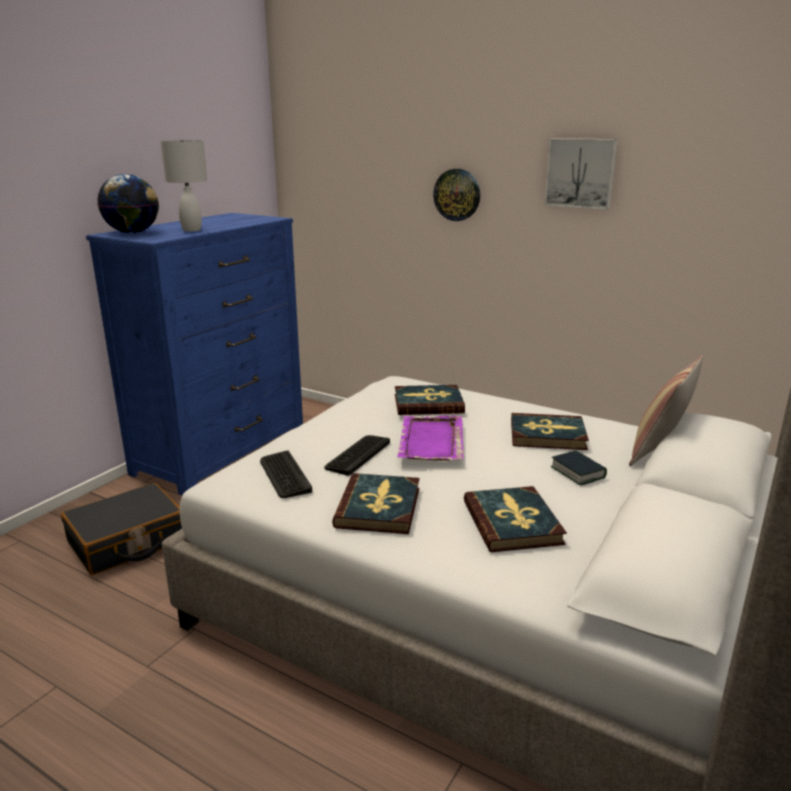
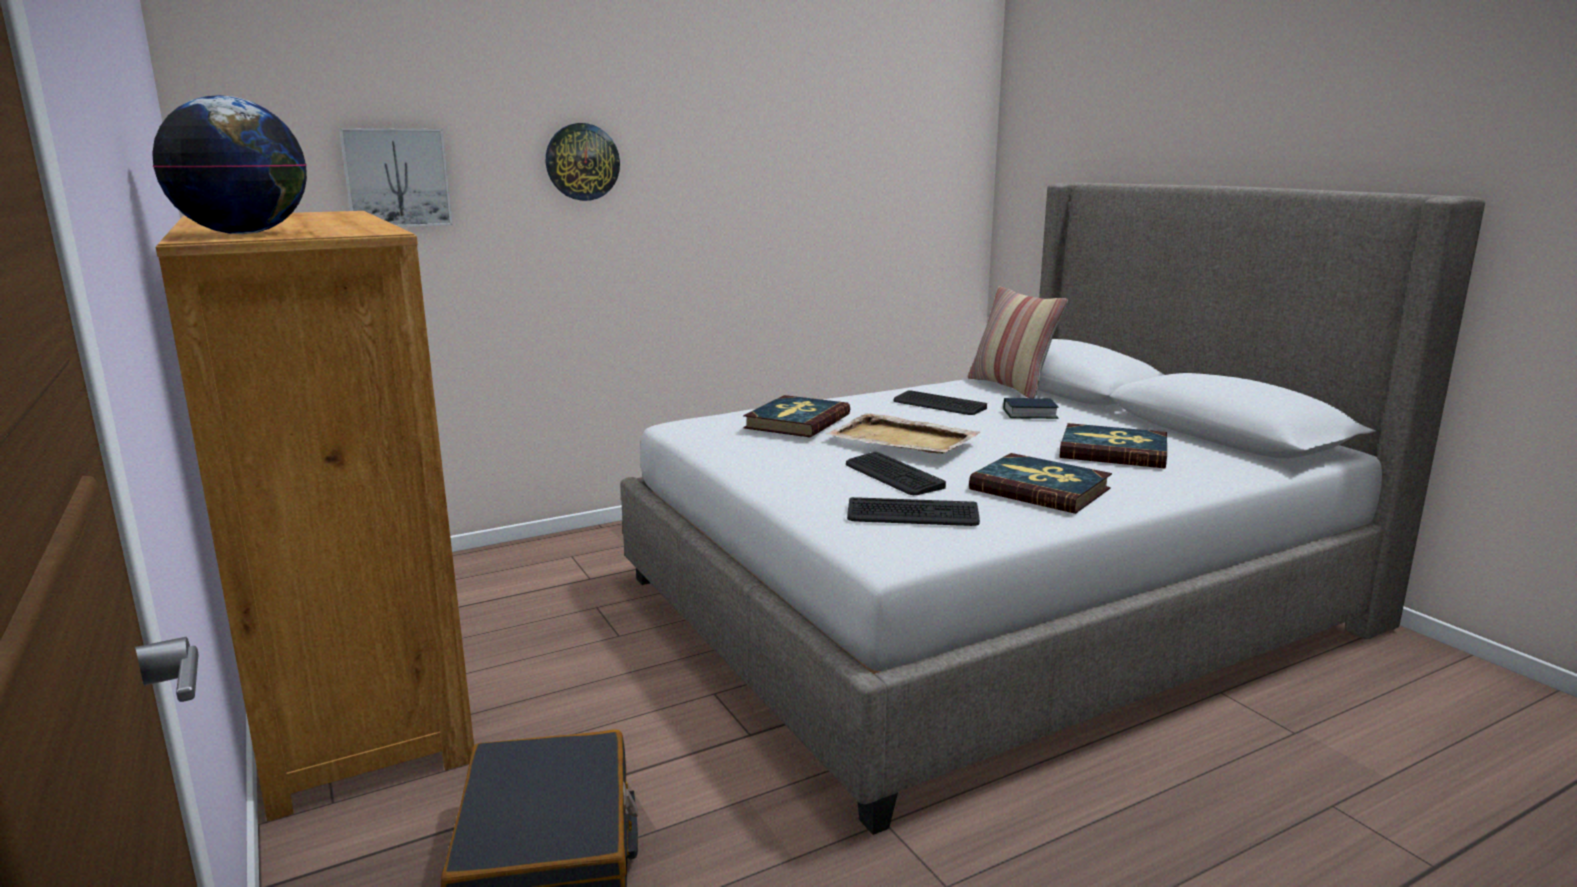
camera: 60 degrees left, 5 degrees down
(192, 230) = (332, 224): white table lamp -> none
(222, 451) = (357, 695): blue dresser -> brown dresser
(431, 441) = (903, 439): purple tray -> beige tray
(547, 435) = (938, 405): book -> keyboard
(580, 173) = (745, 124): picture -> picture (396, 178)

